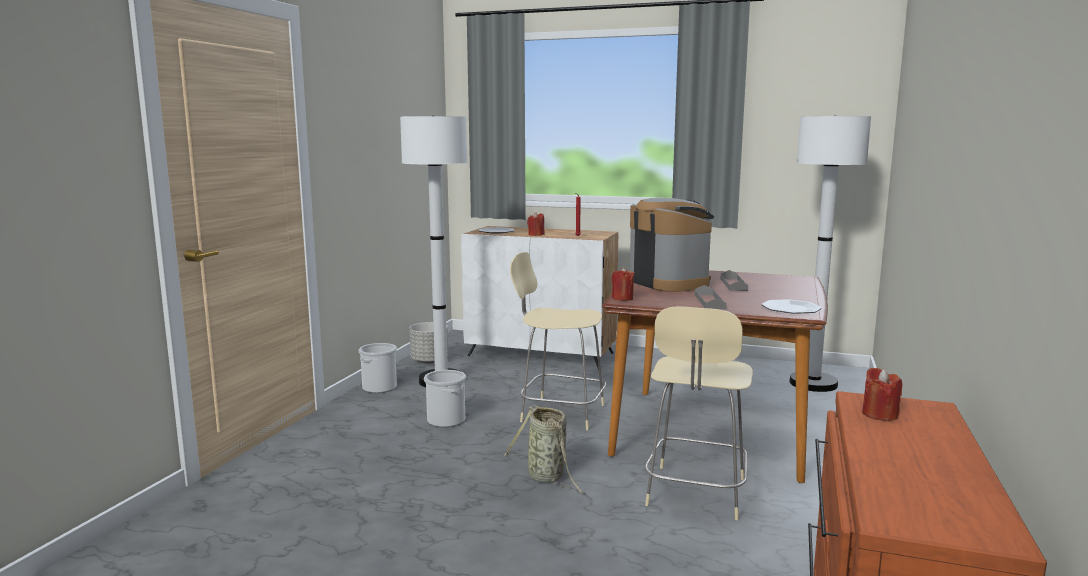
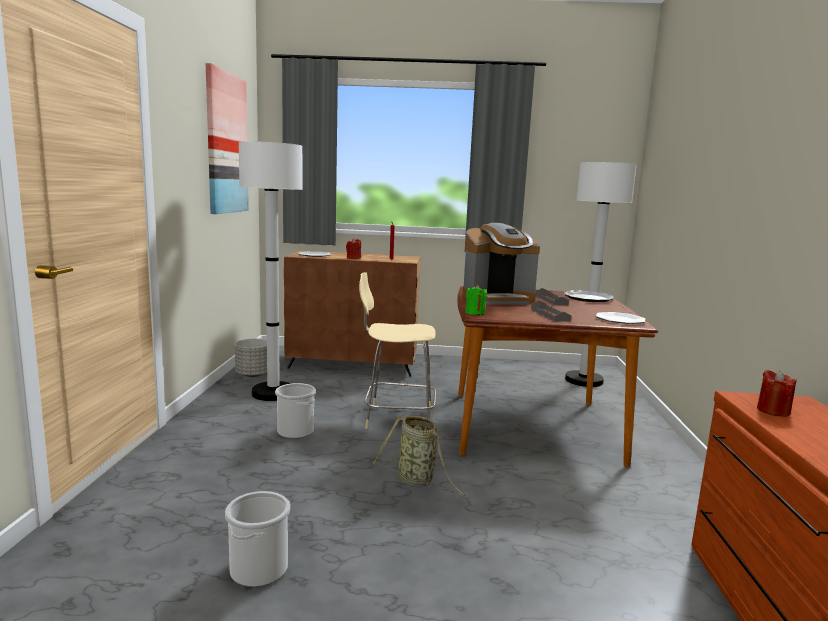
camera: 15 degrees left, 0 degrees up
(379, 387) = (215, 402): bucket -> bucket (259, 569)
(401, 115) = (226, 144): none -> picture
(542, 354) = (354, 364): white cabinet -> brown cabinet
(622, 298) = (475, 313): red candle -> green candle
(669, 282) = (498, 299): coffee machine -> coffee machine turned 120 degrees clockwise
(695, 494) = (552, 485): beige chair -> none
(784, 283) = (588, 298): none -> plate

